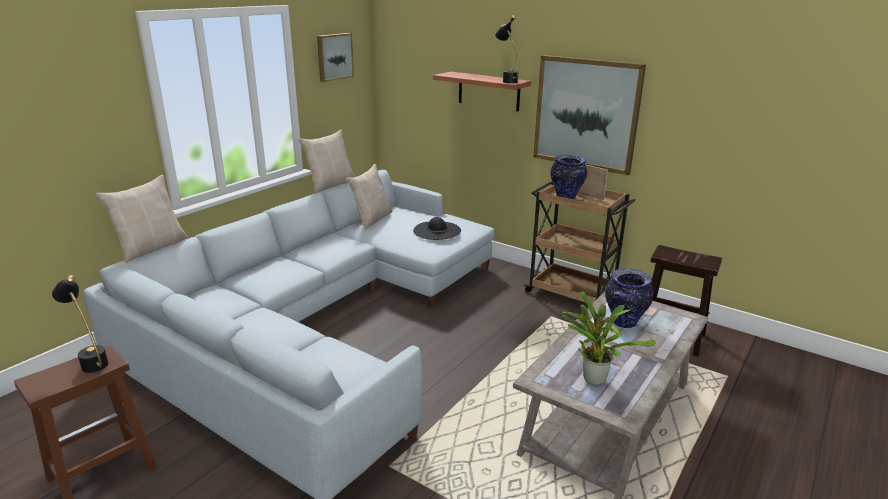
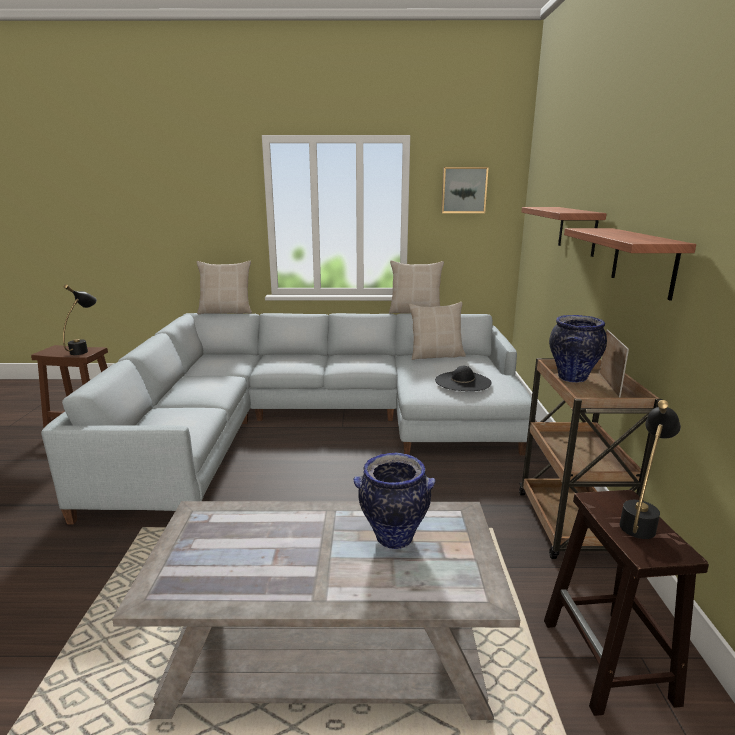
camera: 55 degrees right, 5 degrees down
(506, 80) = (571, 211): black table lamp -> black table lamp (640, 520)
(586, 114) = (643, 261): picture -> shelf
(592, 377) = (227, 549): potted plant -> none

